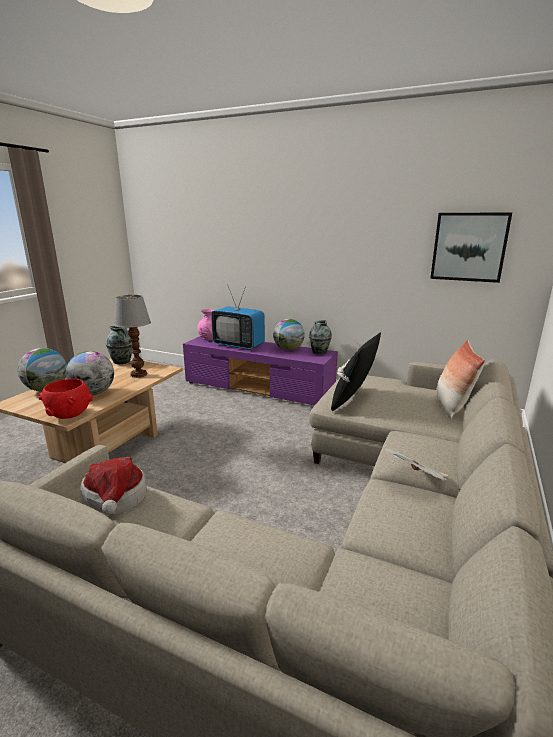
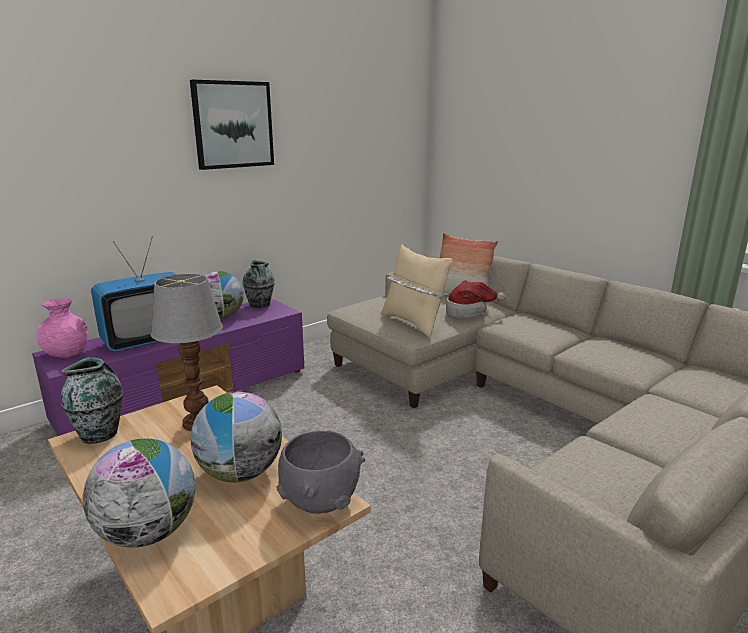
camera: 65 degrees left, 0 degrees up
(70, 414) = (319, 500): red bowl -> grey bowl
(115, 500) = (572, 484): hat -> hat (468, 311)
(354, 400) = (413, 323): black pillow -> beige pillow
(416, 479) = (574, 338): newspaper -> none
(469, 247) = (374, 147): picture -> picture (233, 125)

